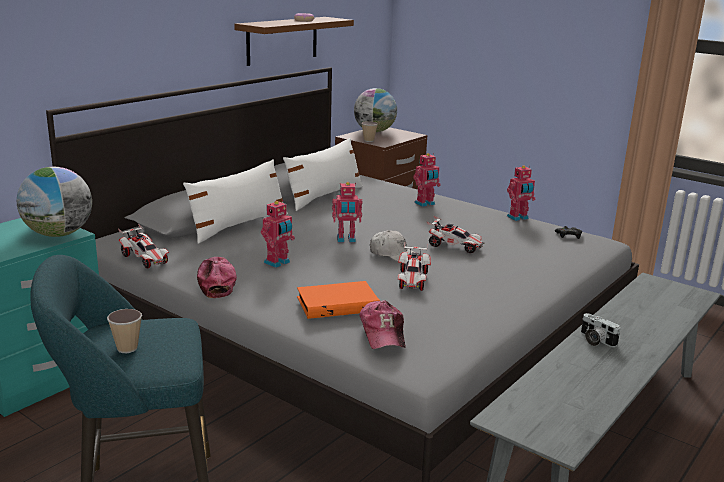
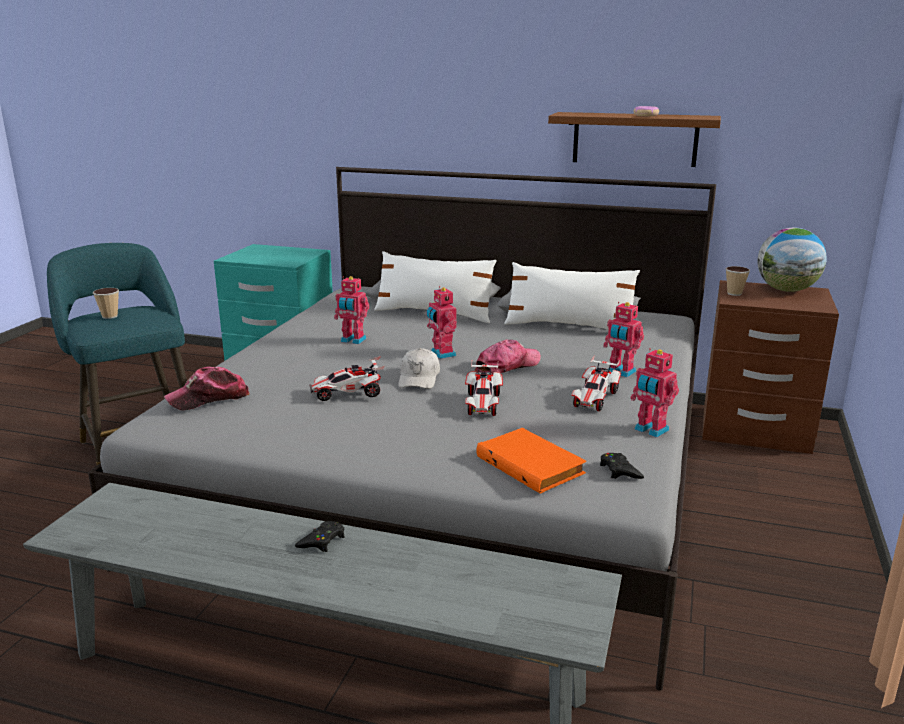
camera: 70 degrees right, 0 degrees up
(58, 234) = (286, 261): globe -> none
(145, 259) = (324, 303): toy car -> toy car (595, 399)
(215, 283) = (291, 330): cap -> cap (507, 366)
(337, 303) = (268, 373): orange book -> orange book (532, 464)
(595, 340) = (322, 541): camera -> black game controller

